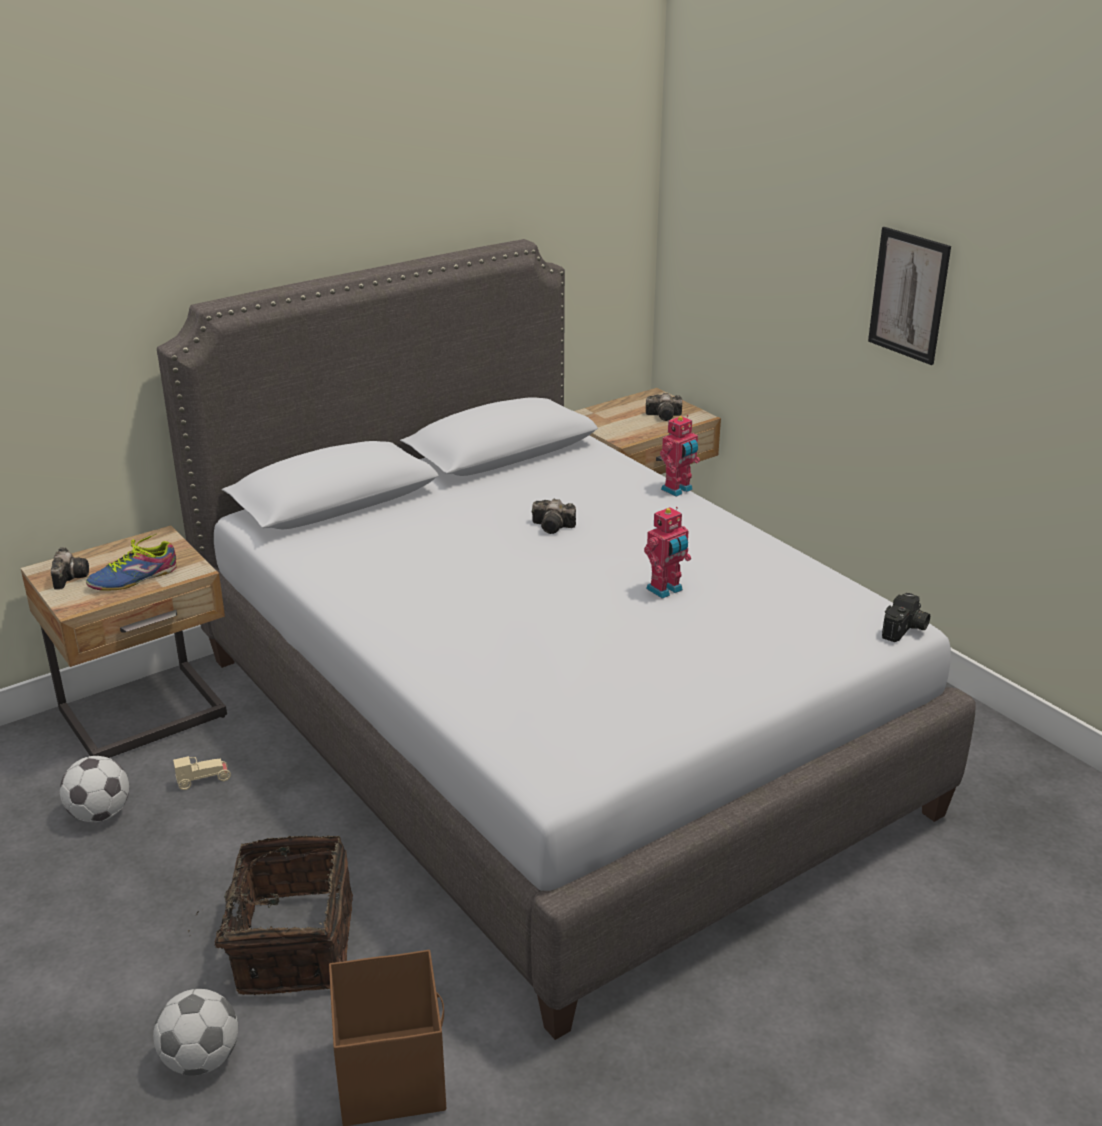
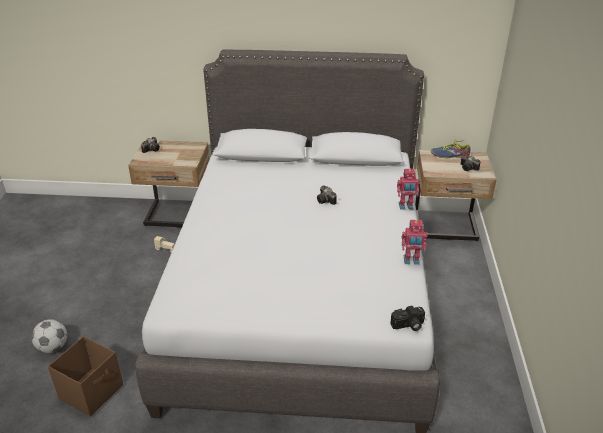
camera: 40 degrees right, 5 degrees up
(100, 814) = (125, 245): football -> none
(134, 578) = (168, 158): shoe -> shoe (450, 155)
(290, 945) = (120, 325): basket -> none
(666, 590) = (328, 251): toy robot -> toy robot (411, 261)
(909, 295) = (550, 142): picture -> none

